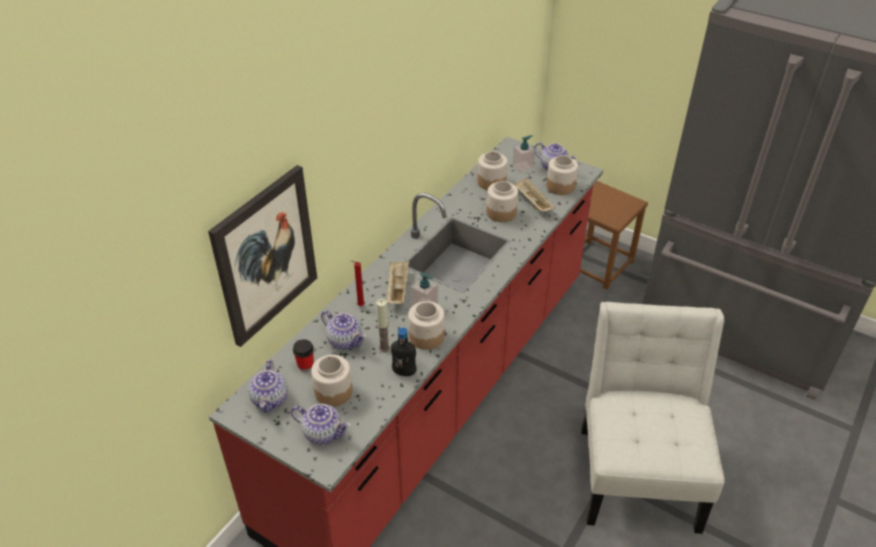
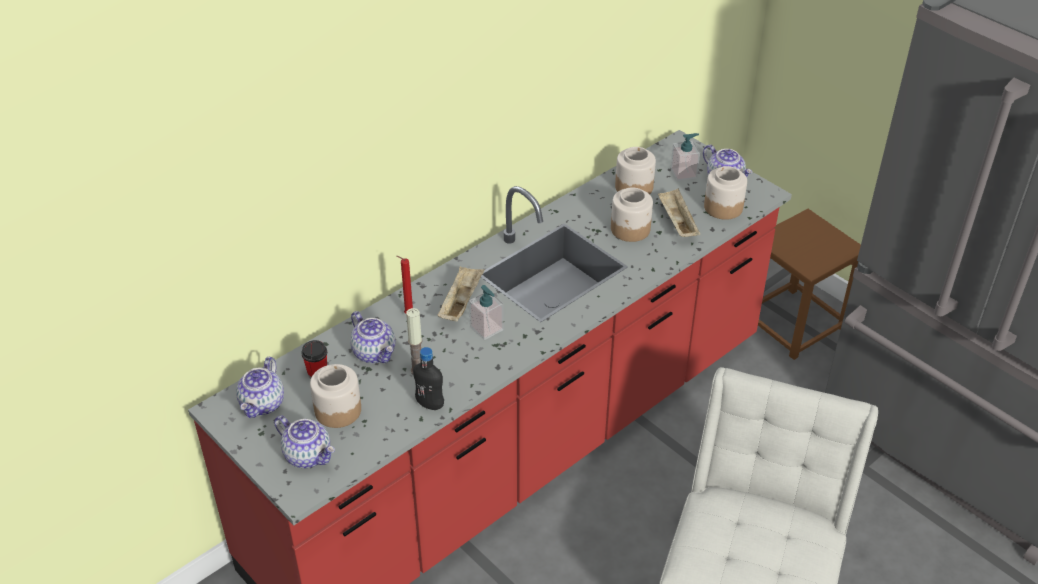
camera: 15 degrees right, 0 degrees up
(265, 255) = (283, 231): picture -> none
(426, 337) = (473, 367): jar -> none

